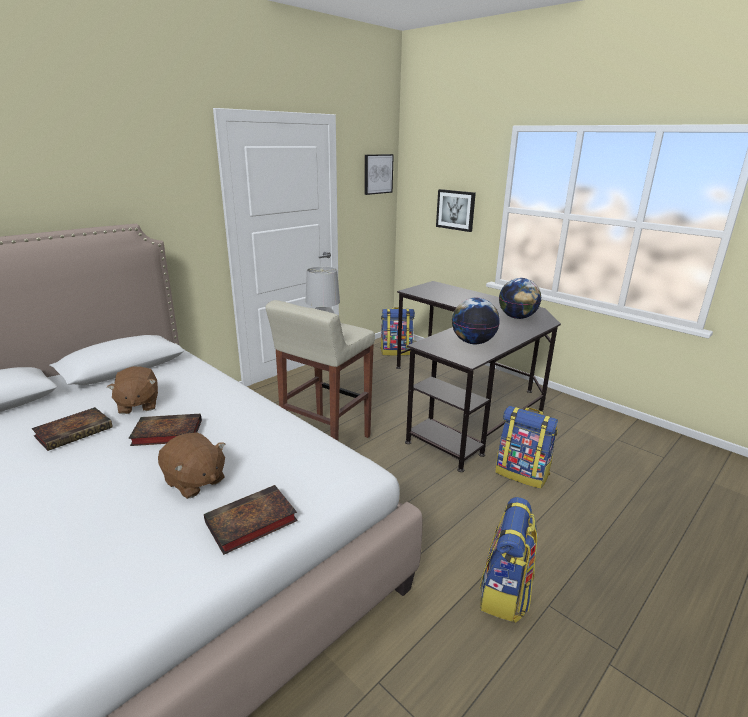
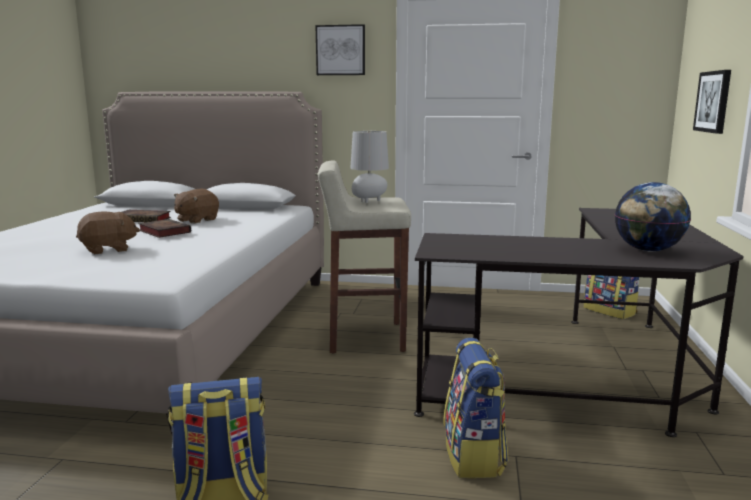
camera: 55 degrees right, 10 degrees down
(194, 482) = (108, 250): brown plush toy -> brown plush toy turned 120 degrees counterclockwise
(249, 523) = (64, 268): book -> none
(377, 174) = (635, 59): picture -> picture (340, 50)
(473, 342) = (496, 247): globe -> none

